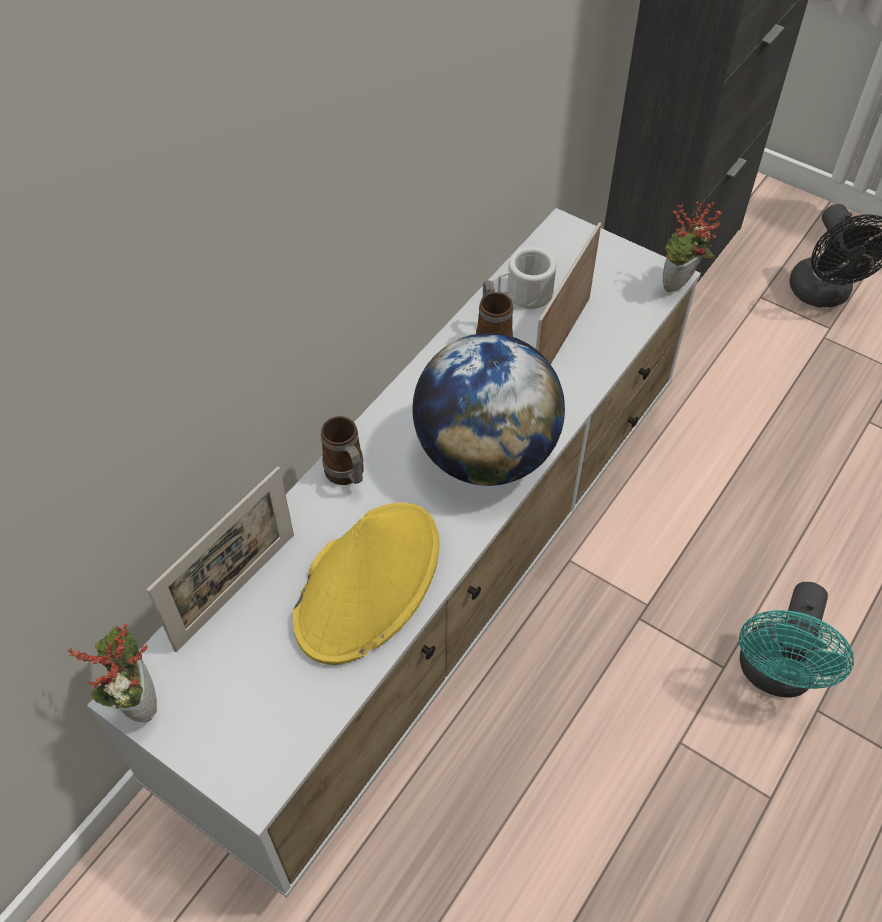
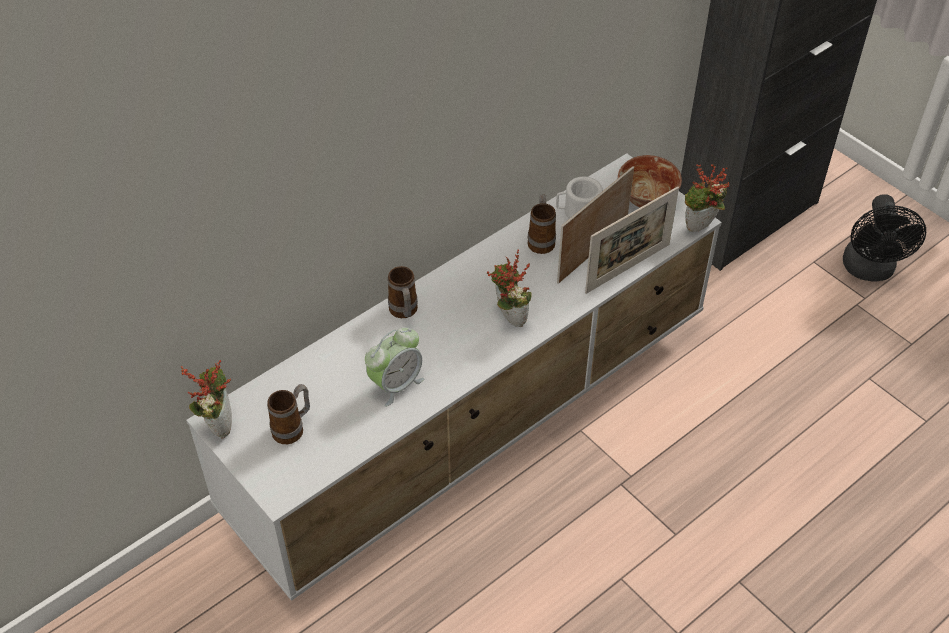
camera: 15 degrees right, 5 degrees down
(236, 591) = (304, 371): picture frame -> picture frame (627, 268)
(246, 681) = (293, 428): none -> mug
(368, 581) = (396, 384): yellow hat -> alarm clock
(485, 454) = (508, 318): globe -> potted plant
(602, 262) = (647, 200): none -> bowl
(774, 675) = (714, 549): turquoise fan -> none

